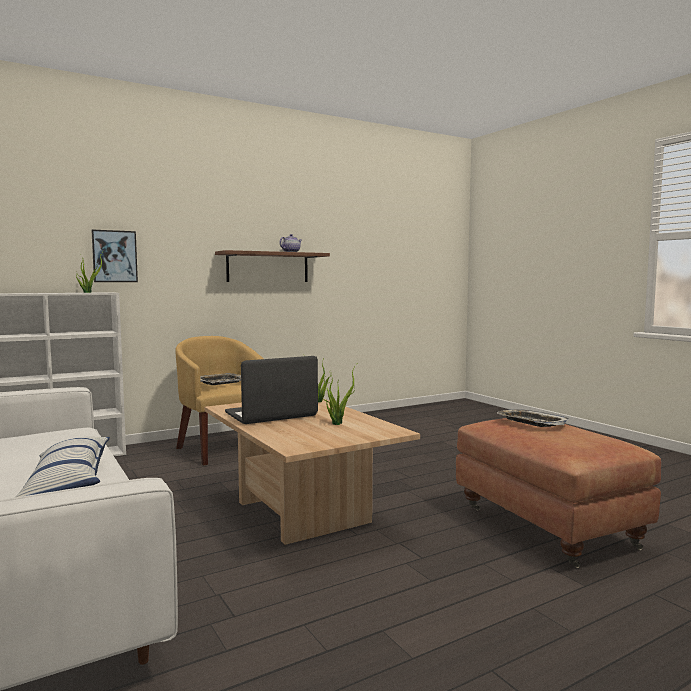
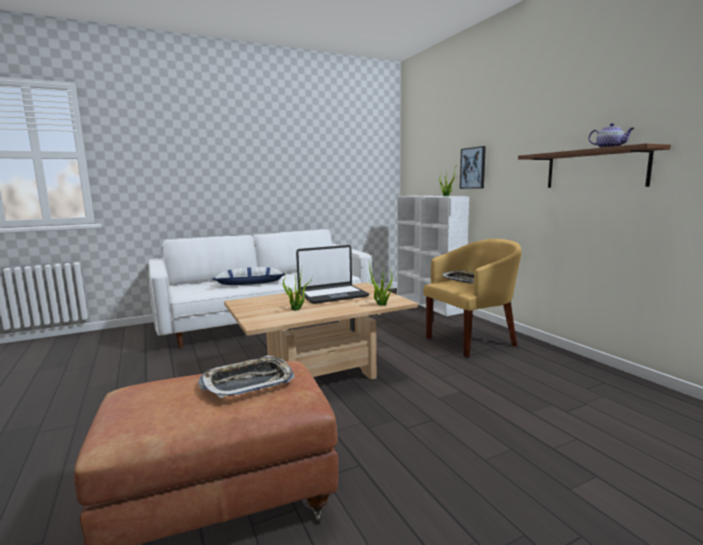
camera: 95 degrees right, 5 degrees up
(271, 415) = (332, 295): laptop -> laptop turned 90 degrees clockwise

